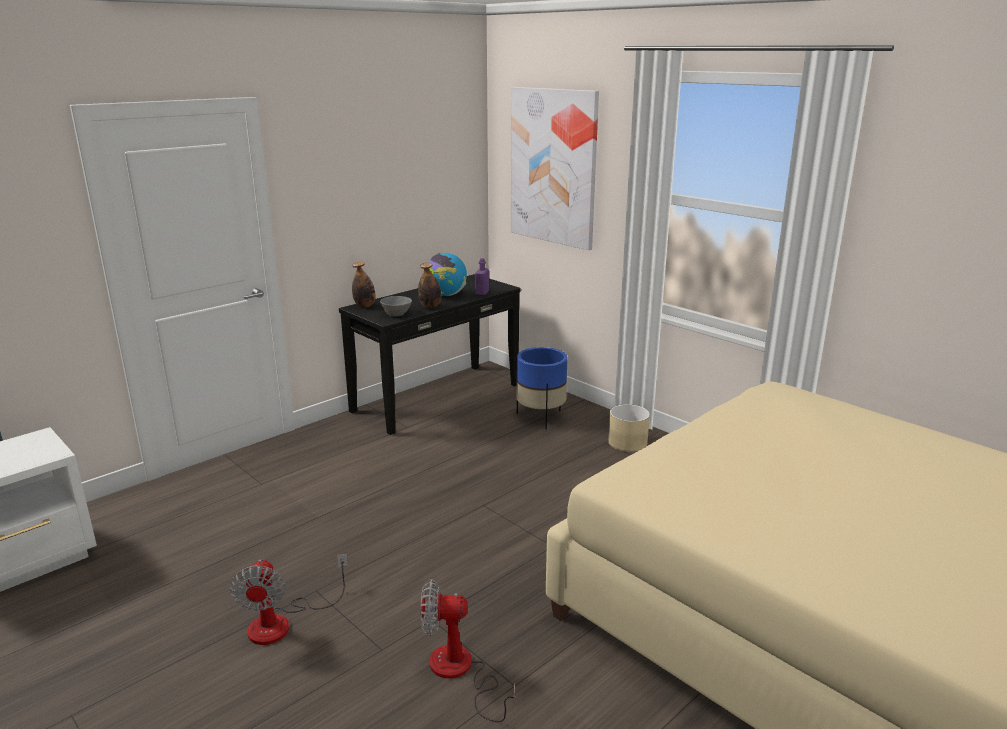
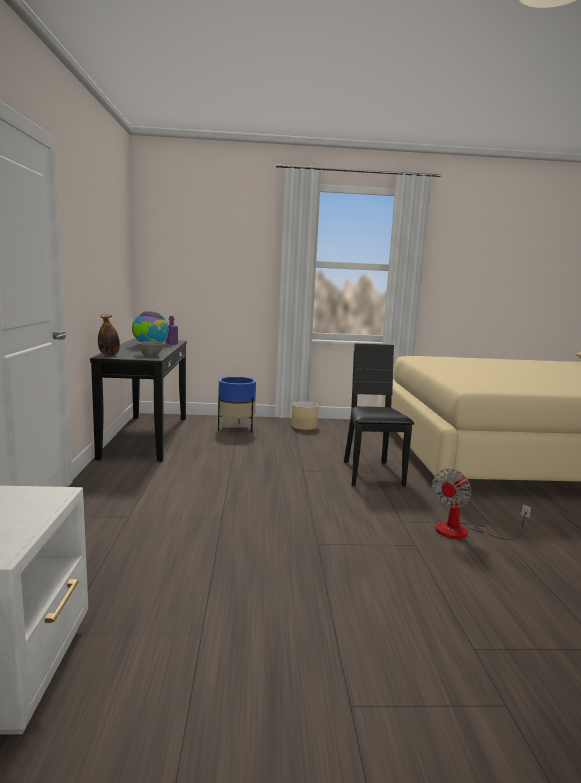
camera: 50 degrees left, 10 degrees down
(283, 622) = (340, 566): fan -> none
(430, 306) = (160, 351): bottle -> none
(545, 547) = (371, 473): none -> black chair
(553, 167) = (205, 249): picture -> none

